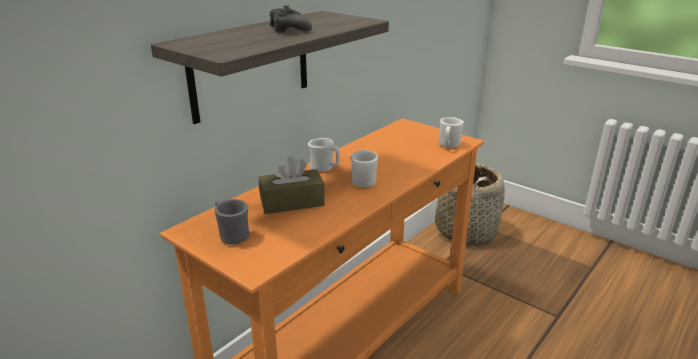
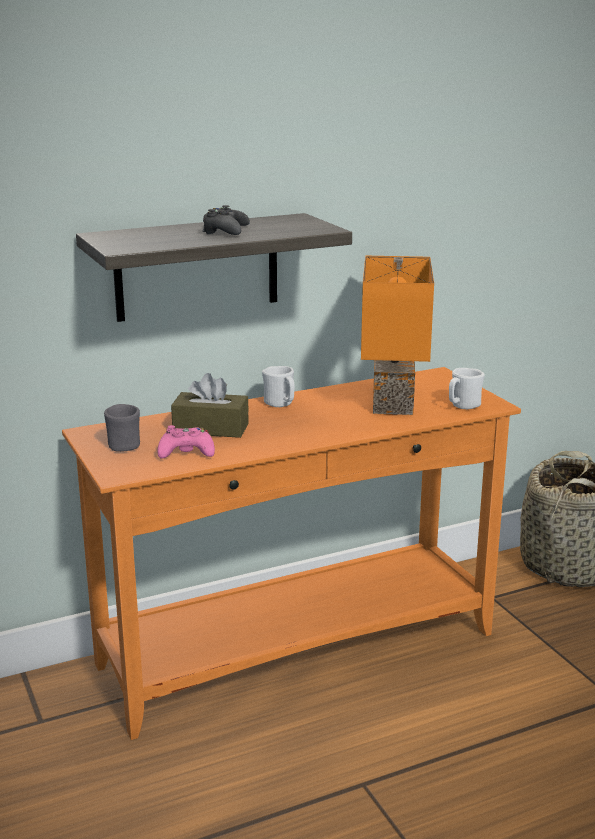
camera: 25 degrees right, 5 degrees down
(294, 230) = (186, 452): none -> pink game controller
(364, 180) = (311, 423): white mug -> none
(398, 152) = (389, 402): none -> orange table lamp

